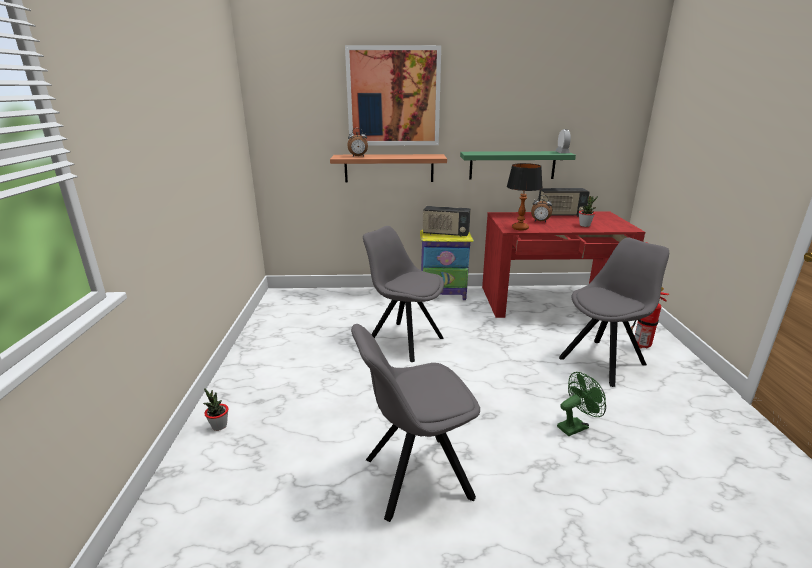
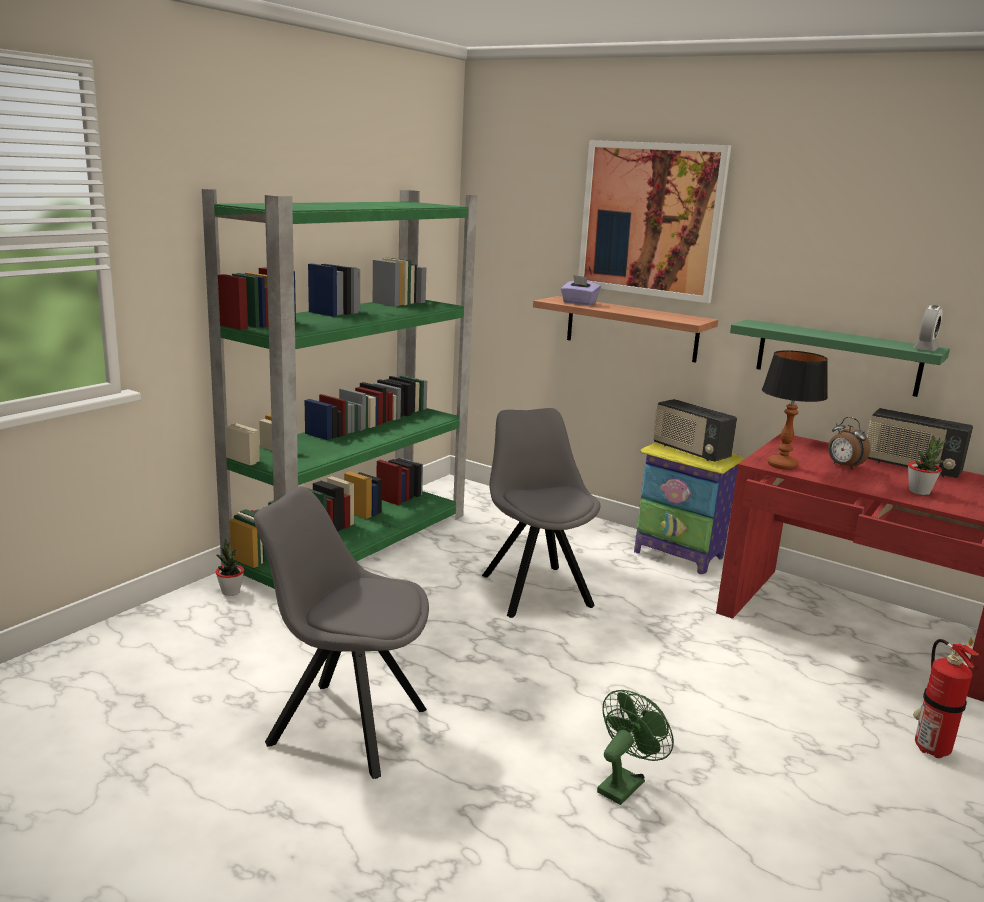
camera: 35 degrees right, 5 degrees down
(262, 353) = (353, 541): none -> green bookcase
(358, 156) = (579, 303): alarm clock -> purple tissue box
(576, 426) = (624, 783): green fan -> green fan turned 60 degrees counterclockwise
(603, 361) = (811, 737): grey chair -> none

